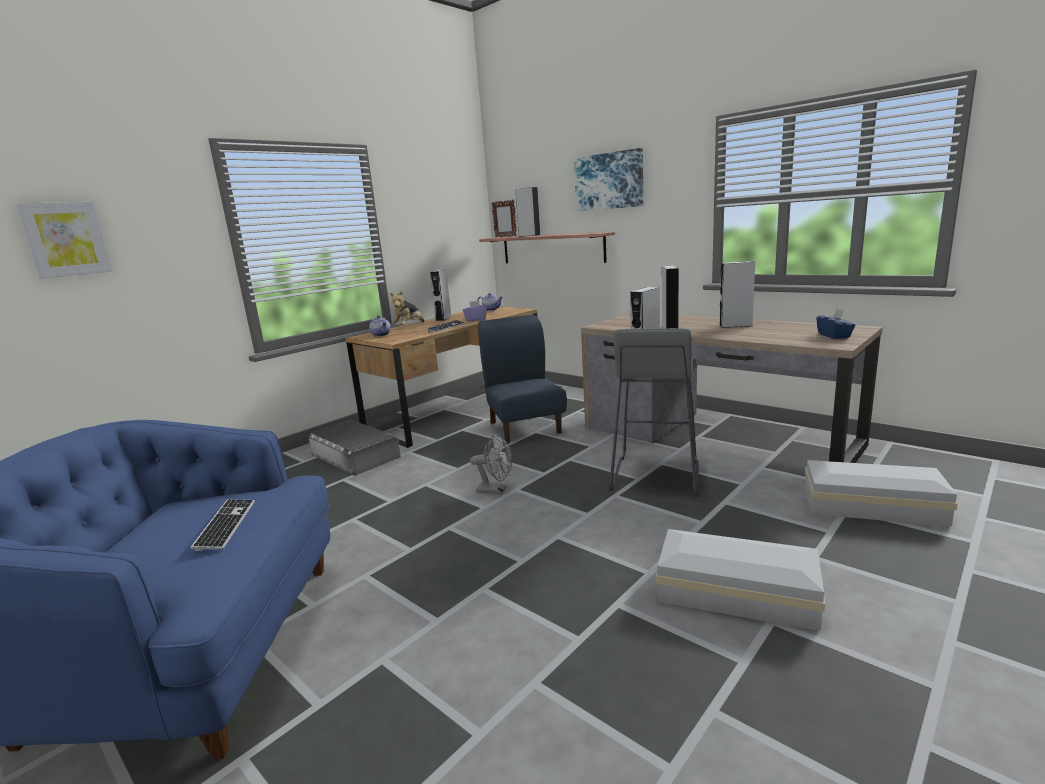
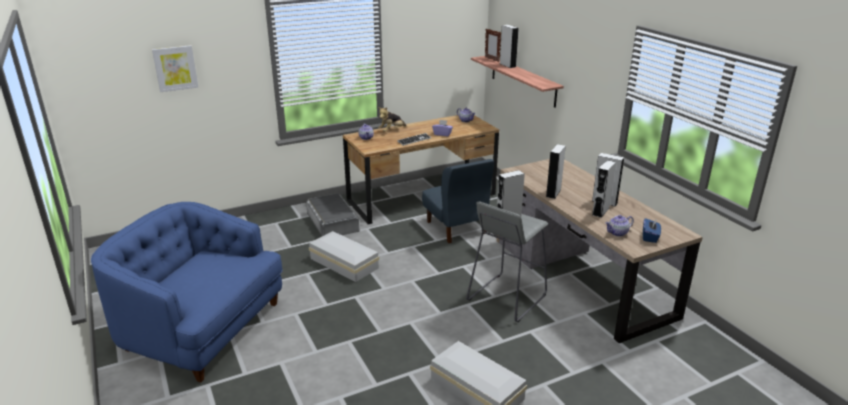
camera: 20 degrees right, 10 degrees up
(226, 525) = (220, 277): keyboard -> none
(443, 318) = (422, 125): grey speaker -> grey speaker (600, 211)
(496, 490) = (399, 277): grey fan -> none
(525, 427) = (456, 227): blue chair -> blue chair turned 150 degrees clockwise
(609, 181) = (565, 44): picture -> none
(795, 339) = (617, 233): none -> teapot
(870, 505) = (622, 363): white storage box -> white storage box (344, 262)

